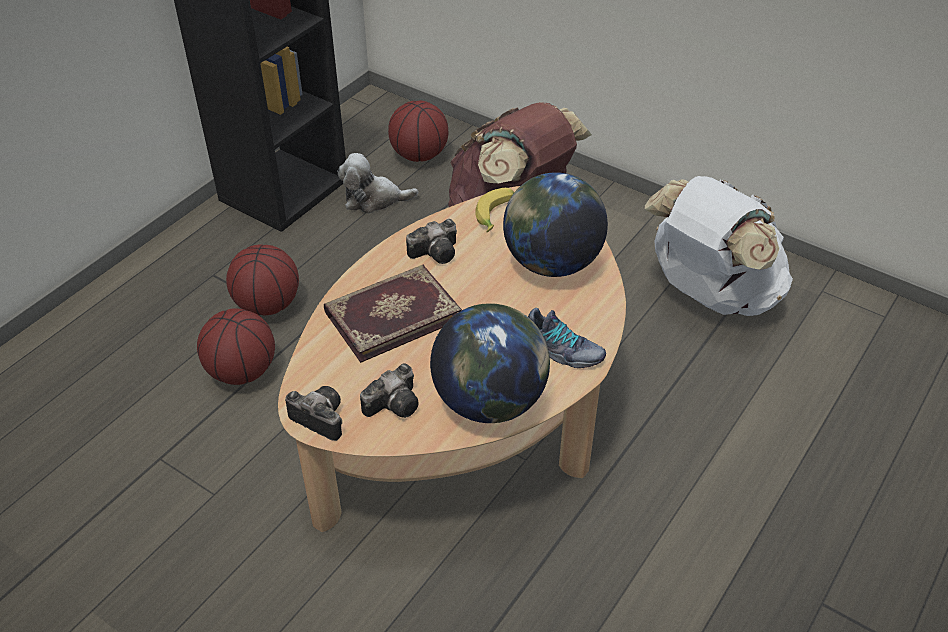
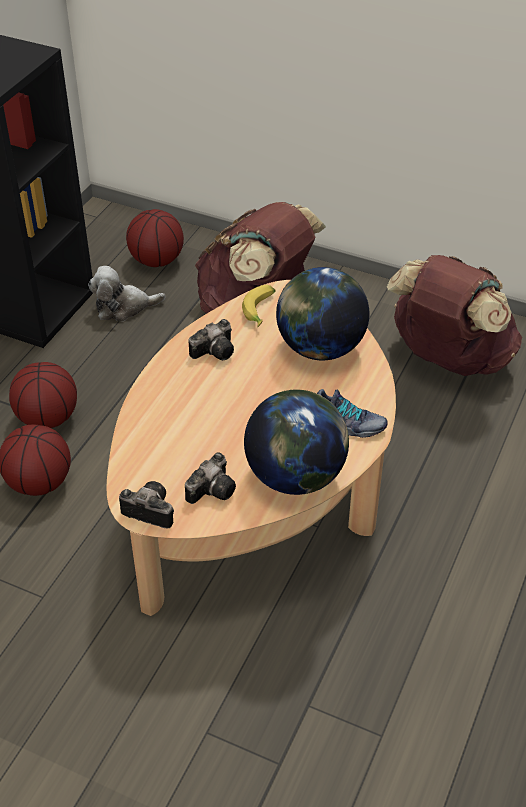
camera: 10 degrees left, 0 degrees up
(391, 314) = (189, 411): book -> none
(709, 294) = (448, 359): white backpack -> brown backpack

